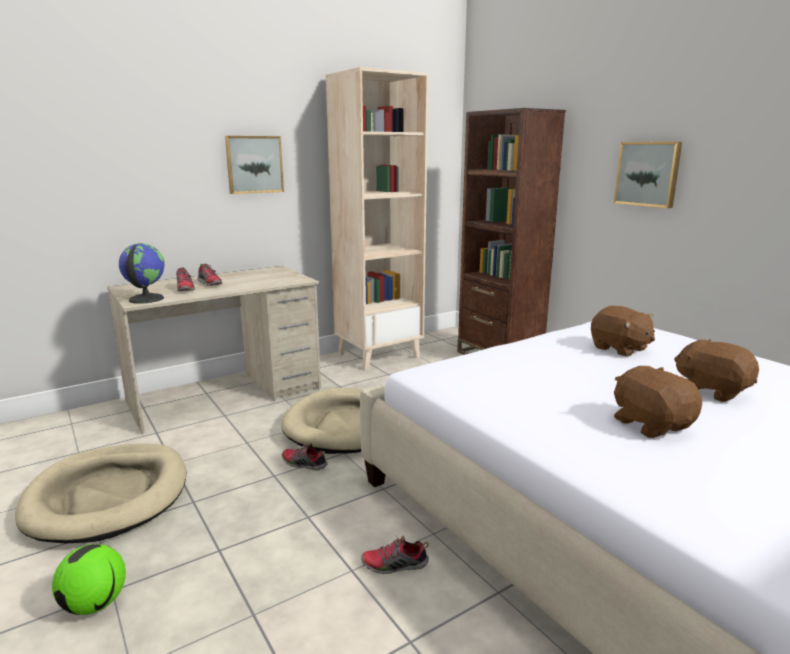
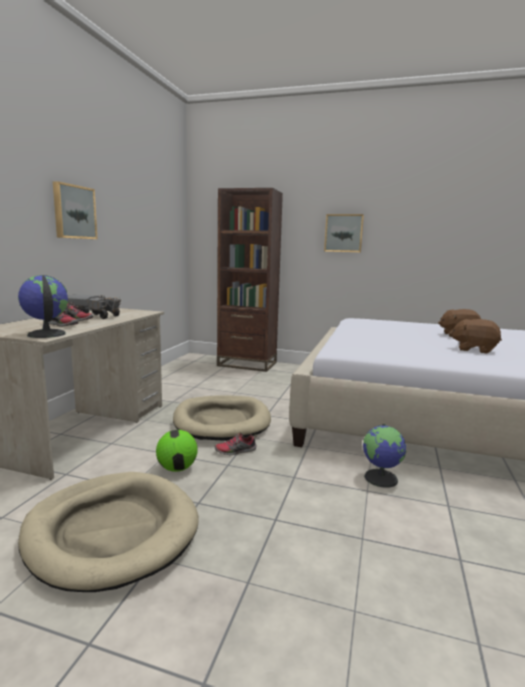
camera: 40 degrees left, 5 degrees down
(95, 604) = (252, 597): football -> football (177, 468)
(239, 280) = (94, 316): none -> toy truck
(379, 355) = (167, 378): beige bookcase -> none
(394, 565) = (381, 478): shoe -> globe
(619, 349) = (389, 327): brown plush toy -> none

